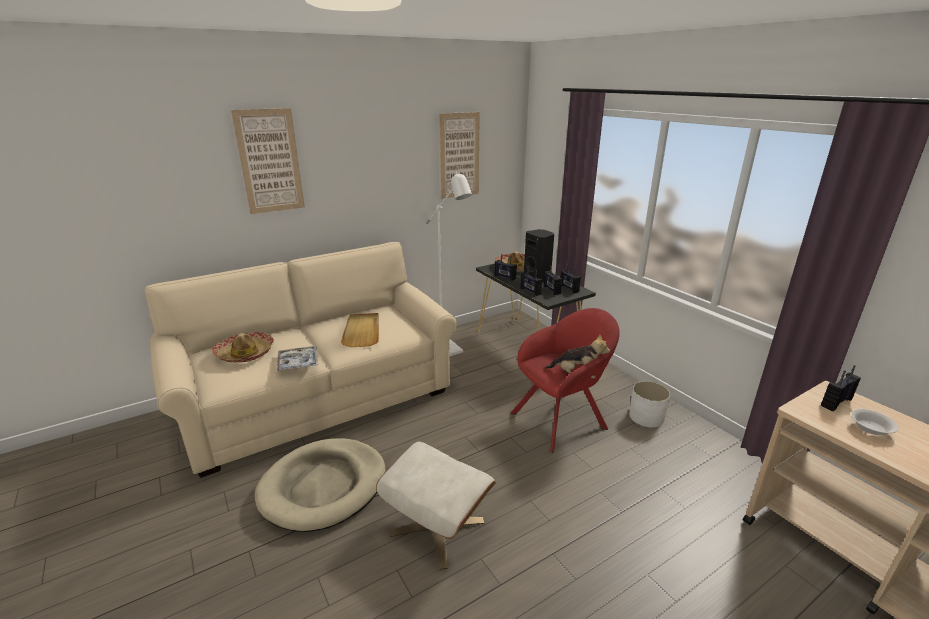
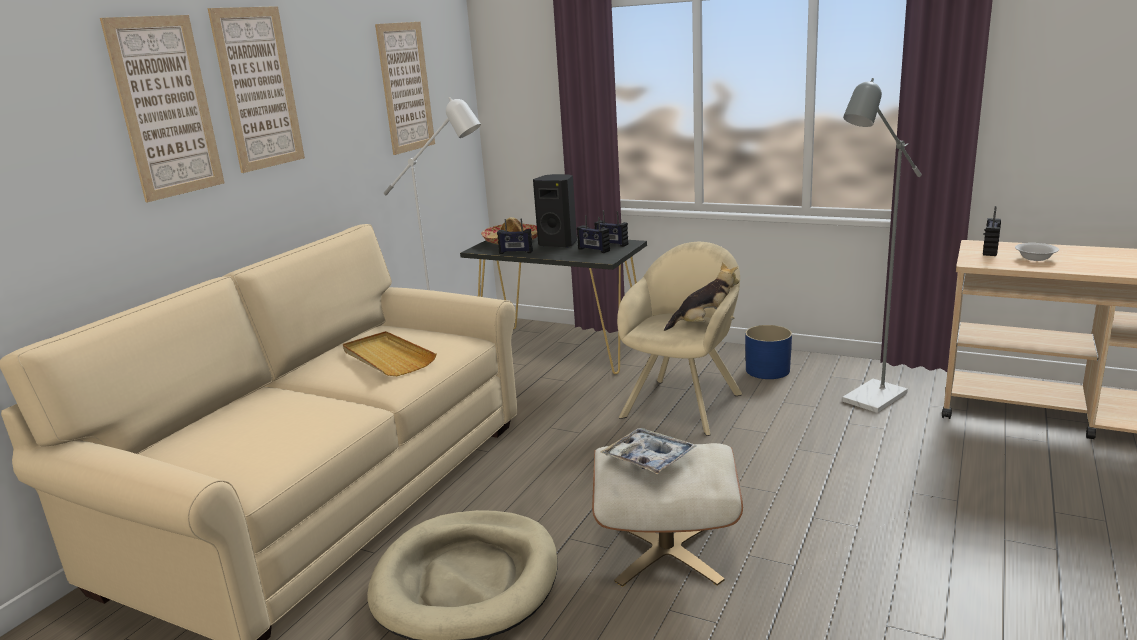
camera: 30 degrees left, 5 degrees down
(245, 353) = (231, 432): hat -> none
(298, 363) = (342, 414): tray -> tray (648, 458)
(338, 153) = (258, 88): none -> picture
(530, 291) = (570, 257): radio -> none
(562, 419) = (685, 402): red armchair -> beige armchair
(646, 417) = (767, 370): white planter -> blue planter
(697, 477) = (868, 401): none -> grey floor lamp

